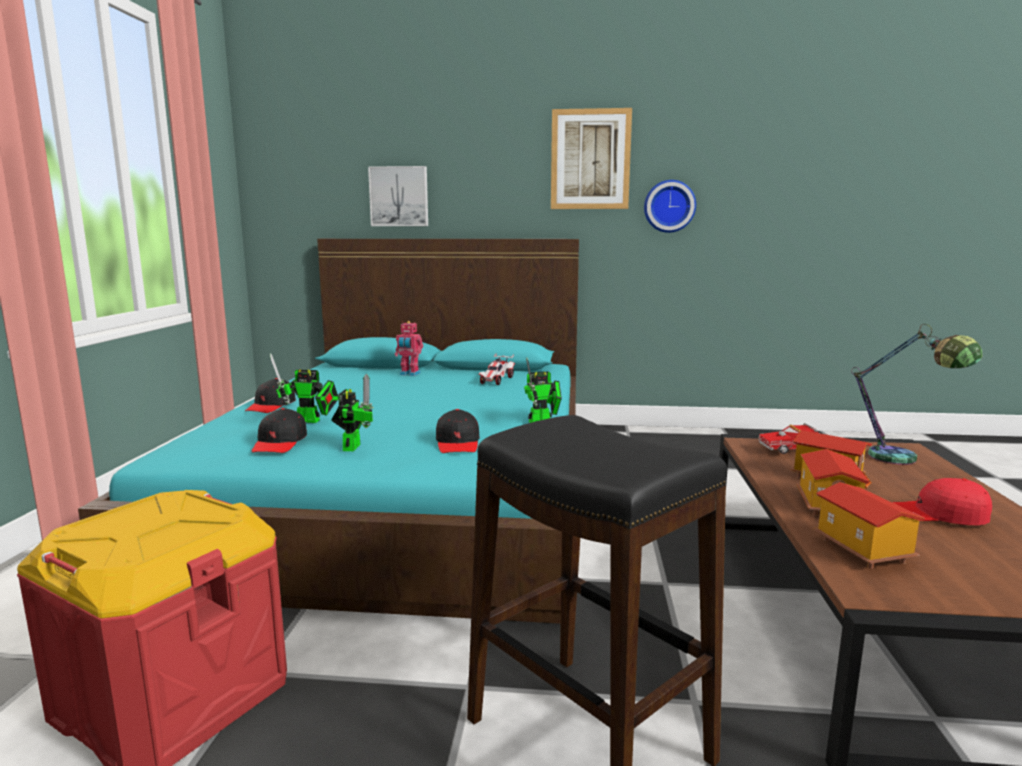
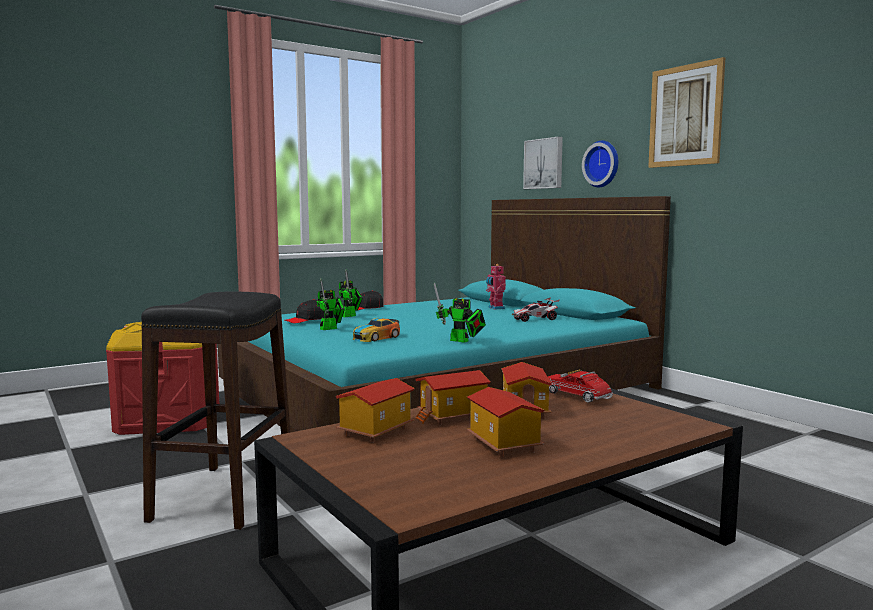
camera: 50 degrees right, 5 degrees down
(311, 421) = (350, 316): toy robot -> toy robot turned 105 degrees counterclockwise
(458, 443) = (376, 338): black cap -> toy car
(669, 206) = (761, 158): wall clock -> wall clock (603, 164)
(905, 461) = (643, 427): table lamp -> none
(938, 515) = (502, 445): red cap -> toy house

